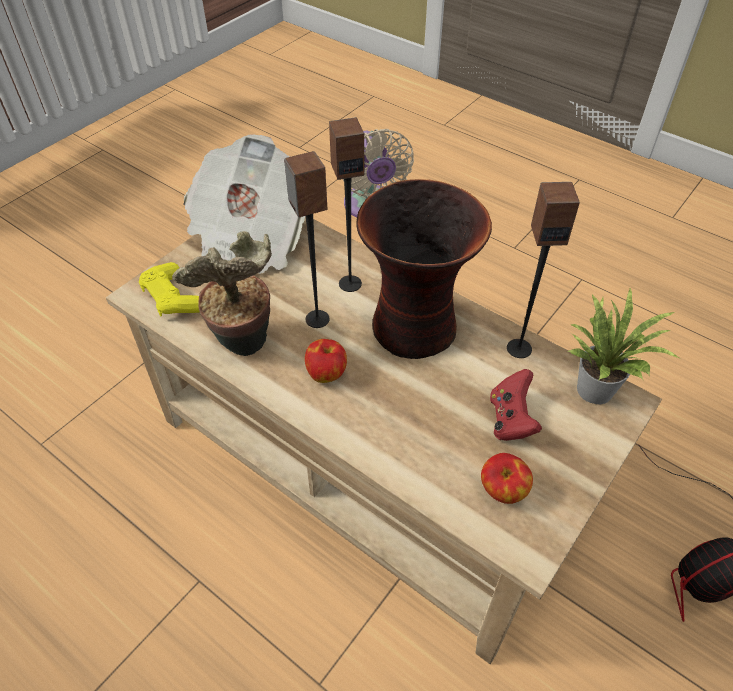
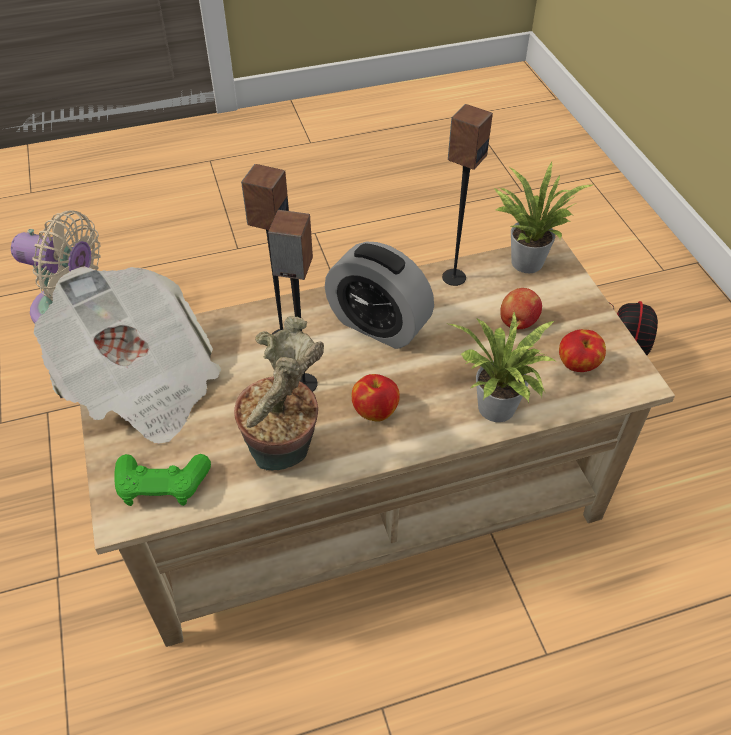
camera: 55 degrees left, 0 degrees up
(173, 298) = (162, 485): yellow game controller -> green game controller
(392, 453) = (496, 411): none -> potted plant
(416, 329) = (378, 325): vase -> alarm clock
(510, 419) = (517, 322): red game controller -> apple

